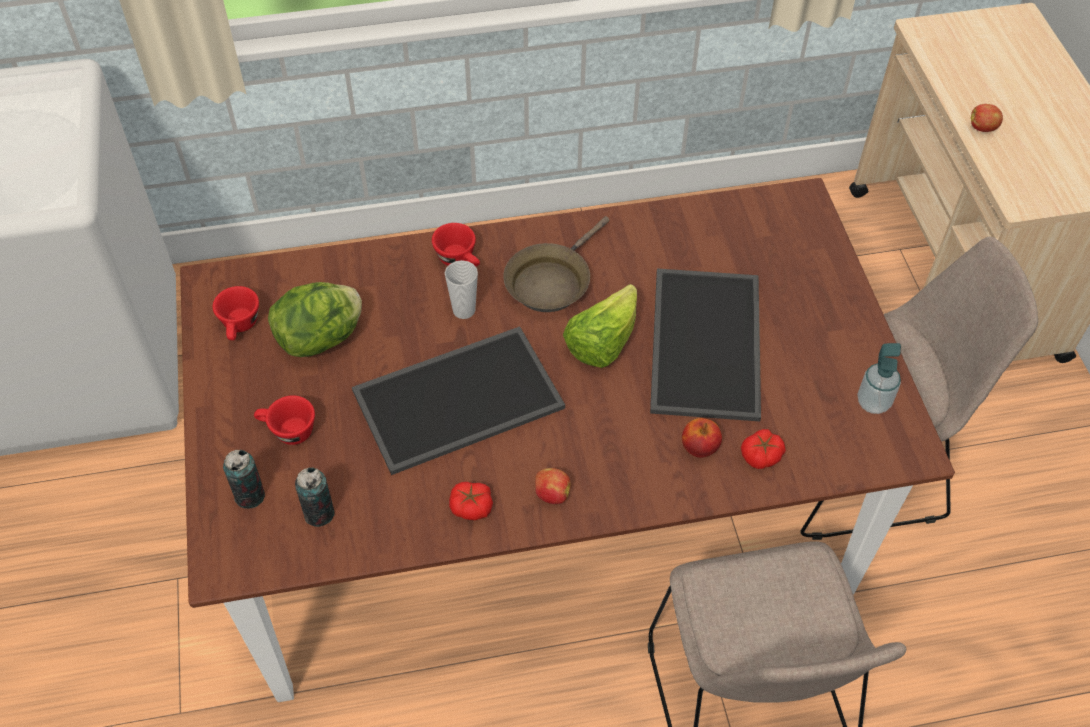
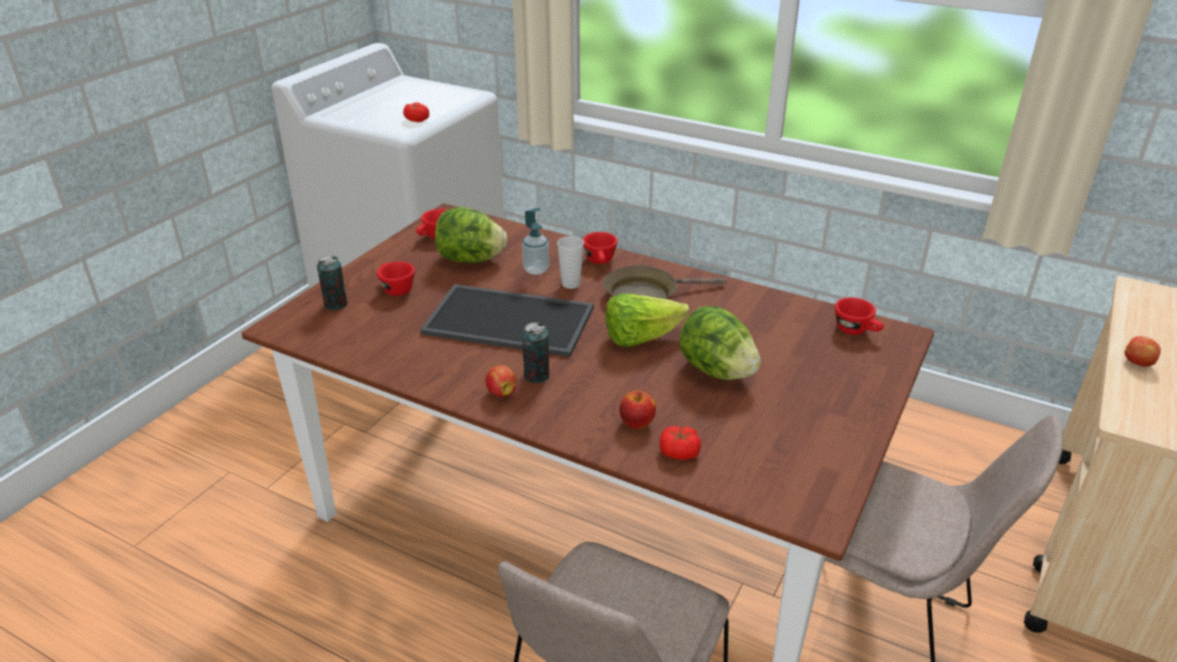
camera: 40 degrees right, 20 degrees down
(319, 513) = (358, 330): can -> can (536, 376)
(471, 507) = (444, 372): tomato -> tomato (416, 120)
(703, 341) = (716, 371): tray -> lettuce
(766, 217) = (857, 331): none -> red cup
(873, 402) = (817, 471): soap dispenser -> soap dispenser (536, 270)

